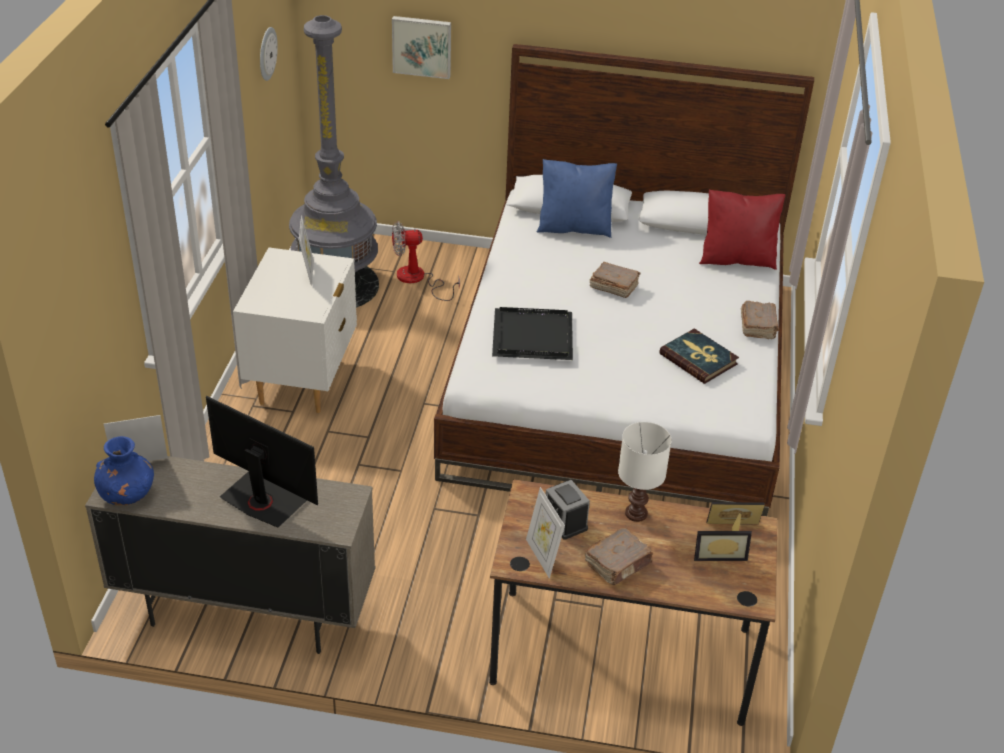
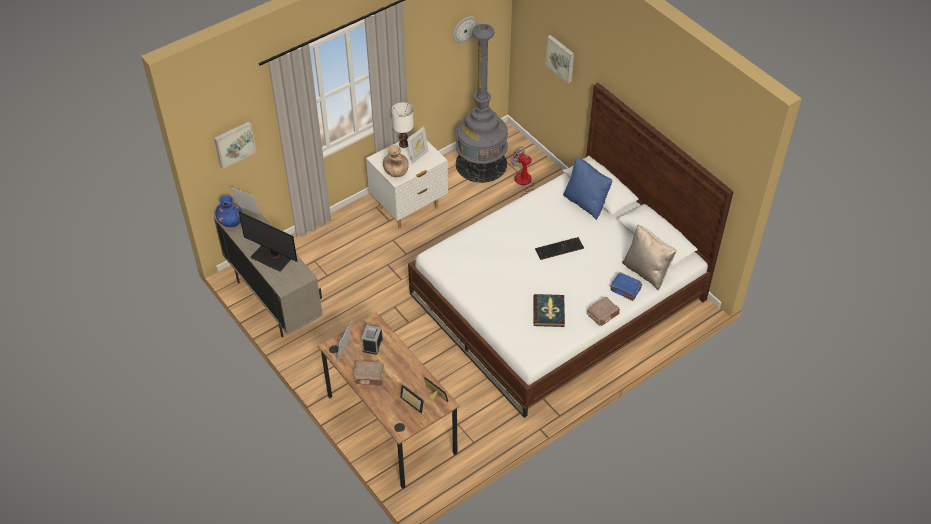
camera: 45 degrees right, 10 degrees up
(83, 330) = (234, 143): none -> picture
(264, 499) = (273, 256): monitor -> monitor turned 135 degrees clockwise
(301, 305) = (395, 172): none -> brown vase
(534, 335) = (487, 250): black tray -> none
(613, 287) = (559, 248): brown book -> keyboard
(635, 513) = (404, 361): white table lamp -> white table lamp (403, 144)
(737, 259) = (646, 271): red pillow -> beige pillow
(744, 289) = (625, 290): none -> blue book

